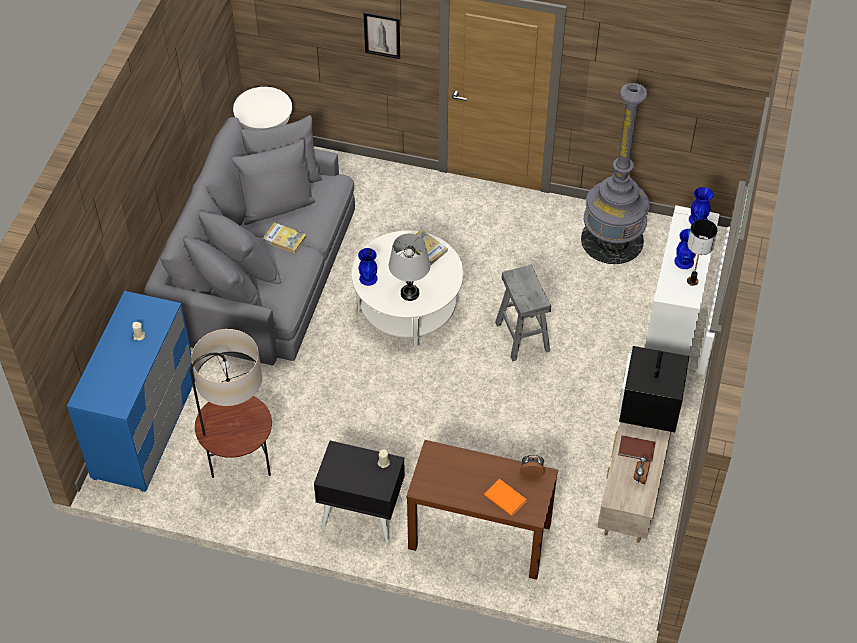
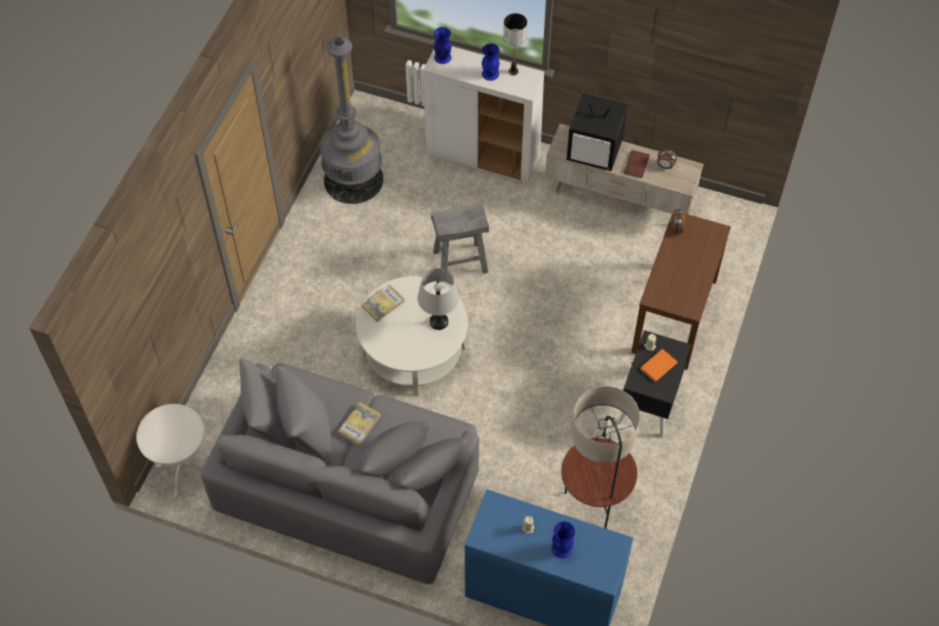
camera: 85 degrees left, 5 degrees up
(368, 278) = (415, 355): blue vase -> blue vase (562, 548)
(382, 35) = (181, 256): picture -> none
(505, 497) = (701, 249): orange book -> orange book (657, 366)

